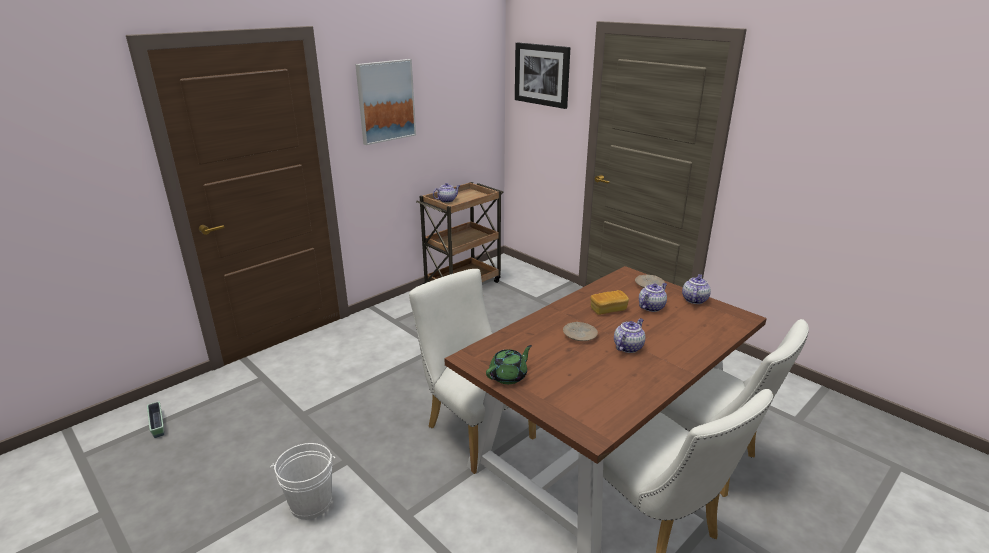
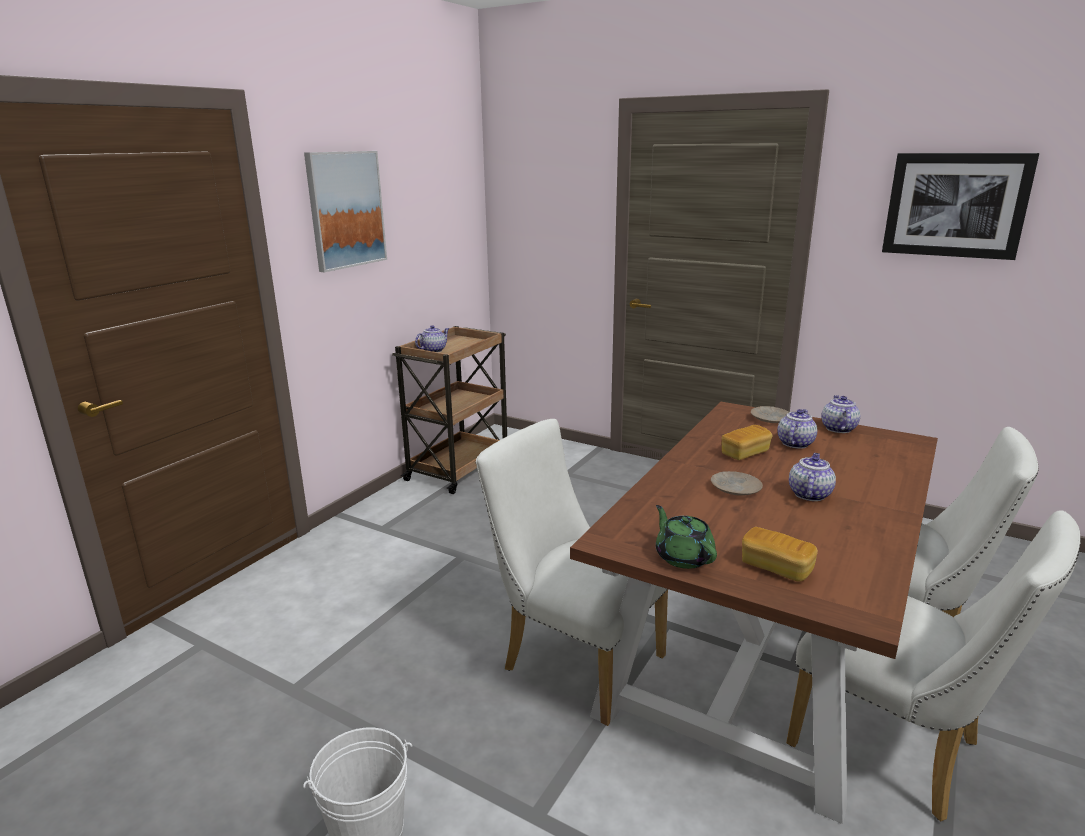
camera: 15 degrees left, 5 degrees down
(157, 424) = (30, 758): planter -> none
(509, 376) = (683, 556): green teapot -> green teapot turned 60 degrees counterclockwise
(542, 74) = (541, 176): picture -> picture (955, 205)
(562, 393) = (776, 567): none -> bread

